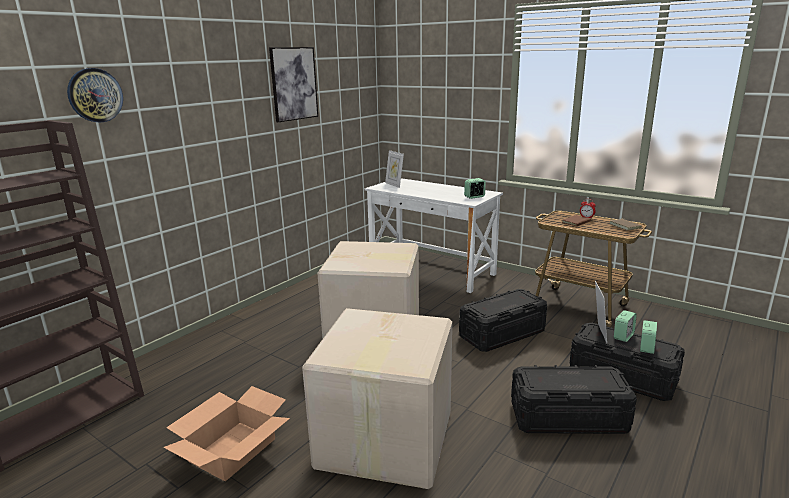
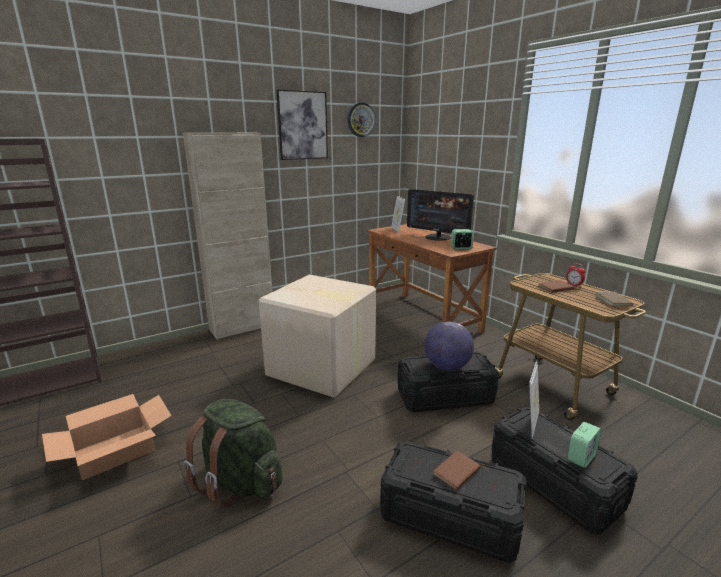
camera: 20 degrees right, 0 degrees up
(95, 95) = (93, 121): wall clock -> wall clock (361, 120)
(255, 311) = (242, 327): none -> beige cabinet
(383, 440) = (240, 482): cardboard box -> green backpack
(432, 270) = (422, 317): white desk -> brown desk
(442, 188) = (438, 237): none -> monitor
(505, 305) = (447, 367): none -> globe
(574, 378) = (457, 473): none -> brown book
(623, 336) = (560, 435): alarm clock -> none

